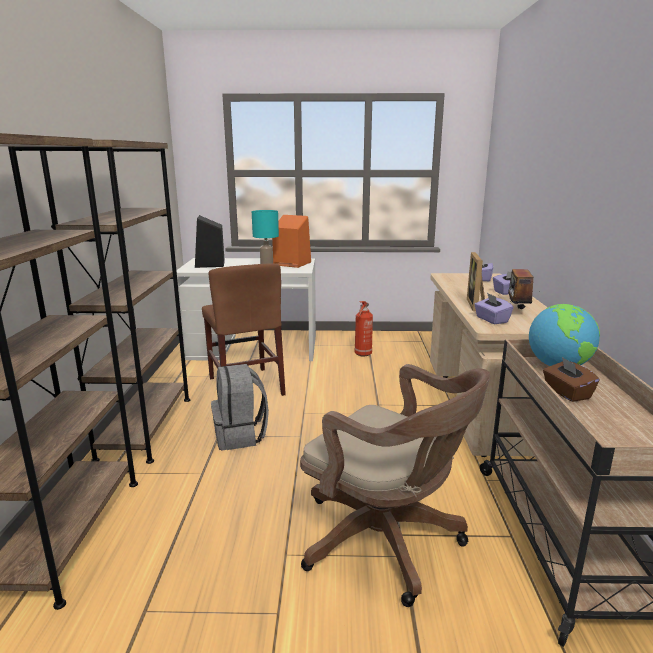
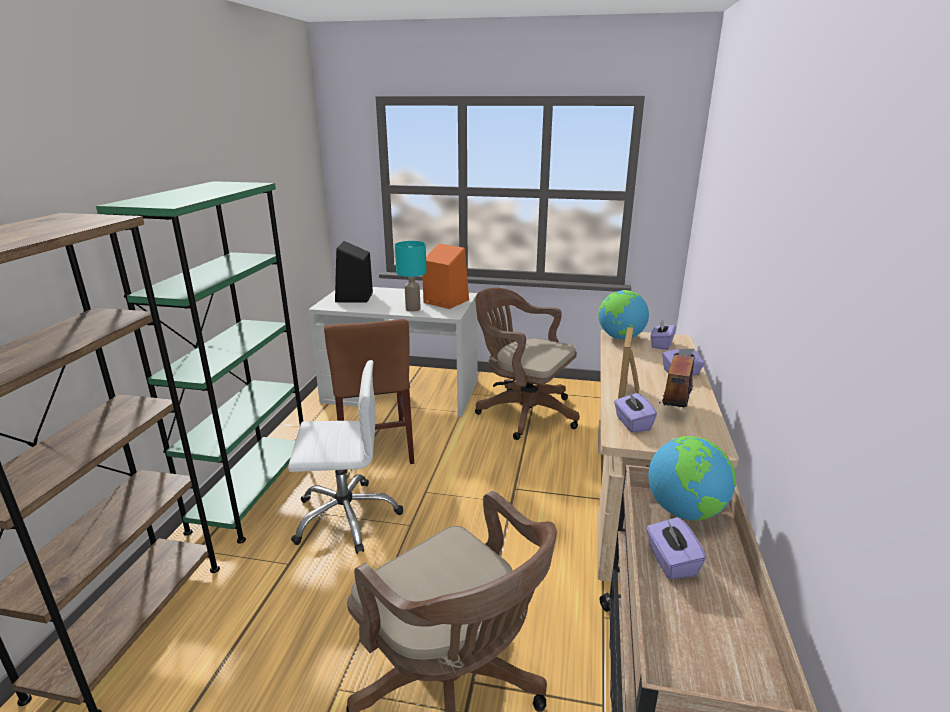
camera: 10 degrees right, 5 degrees up
(146, 427) = (252, 493): brown bookcase -> green bookcase
(240, 436) = (346, 516): grey backpack -> white office chair
(363, 354) = (522, 412): fire extinguisher -> brown office chair
(449, 277) = (620, 338): none -> globe
(566, 393) = (671, 561): brown tissue box -> purple tissue box

